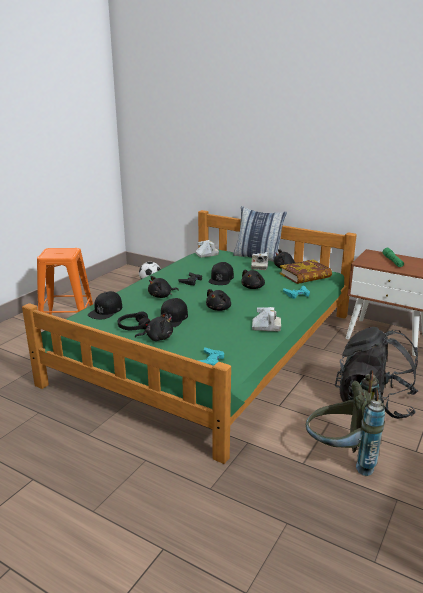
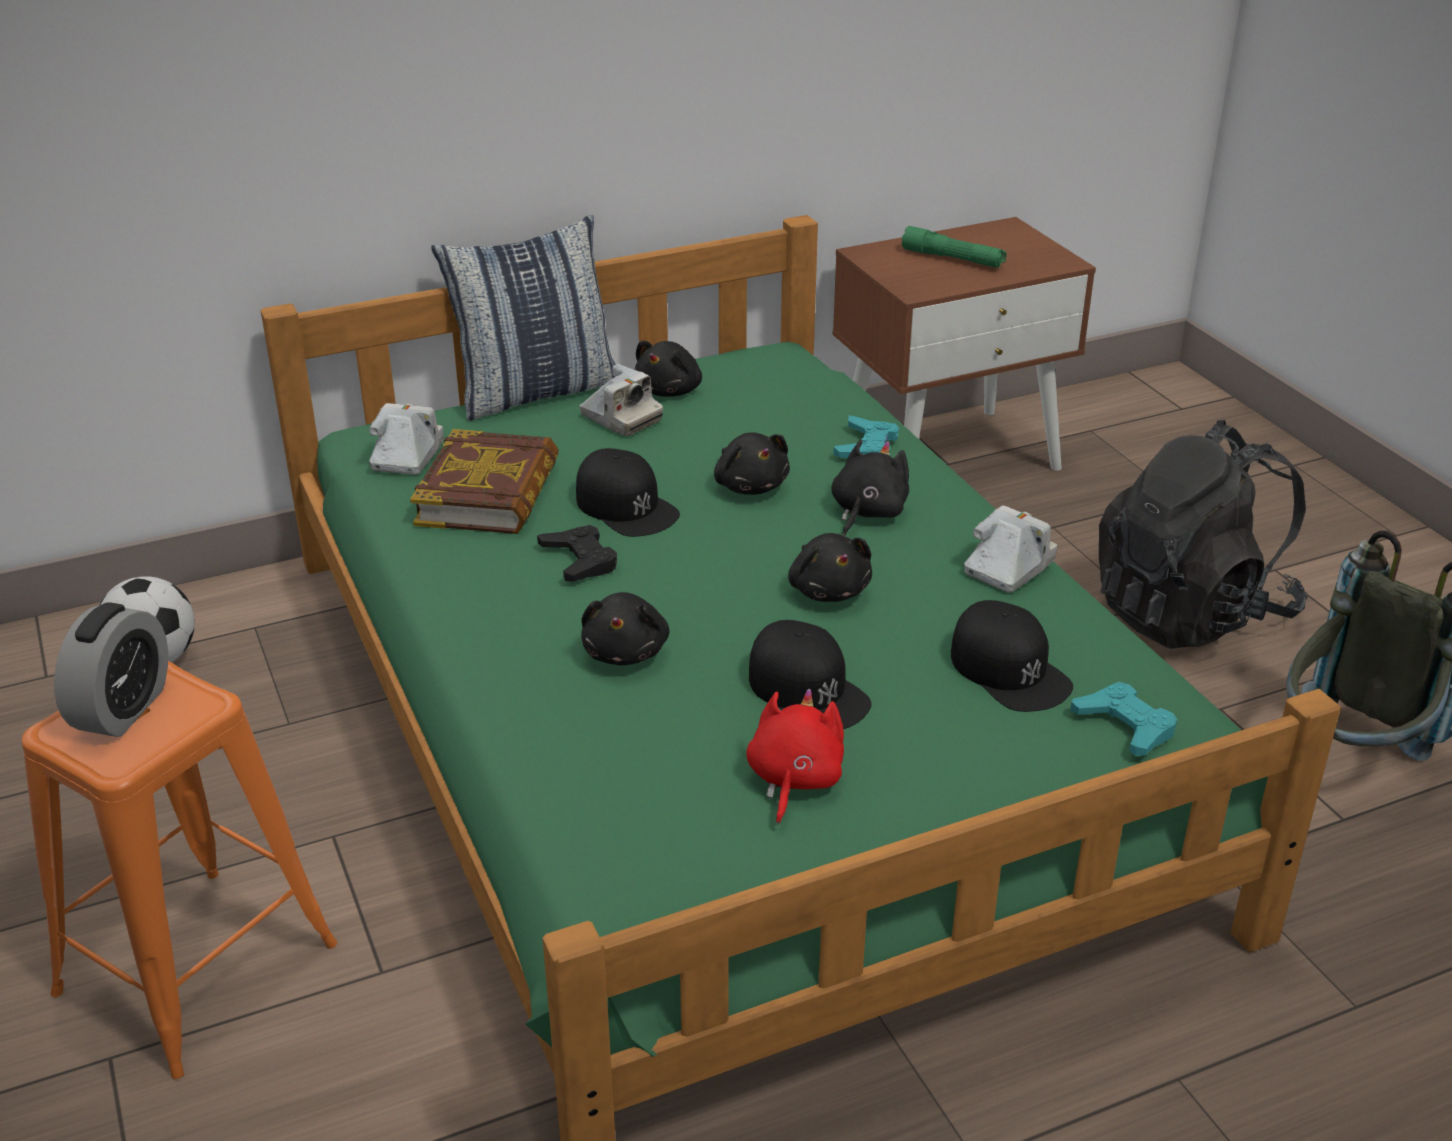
camera: 55 degrees left, 10 degrees up
(60, 251) = (123, 709): none -> alarm clock
(106, 310) = (611, 797): black cap -> black cap (1009, 670)
(134, 326) = (793, 780): black headphones -> red plush toy
(157, 338) = (911, 763): black plush toy -> black plush toy (867, 512)
(305, 275) = (767, 388): book -> book (489, 493)

